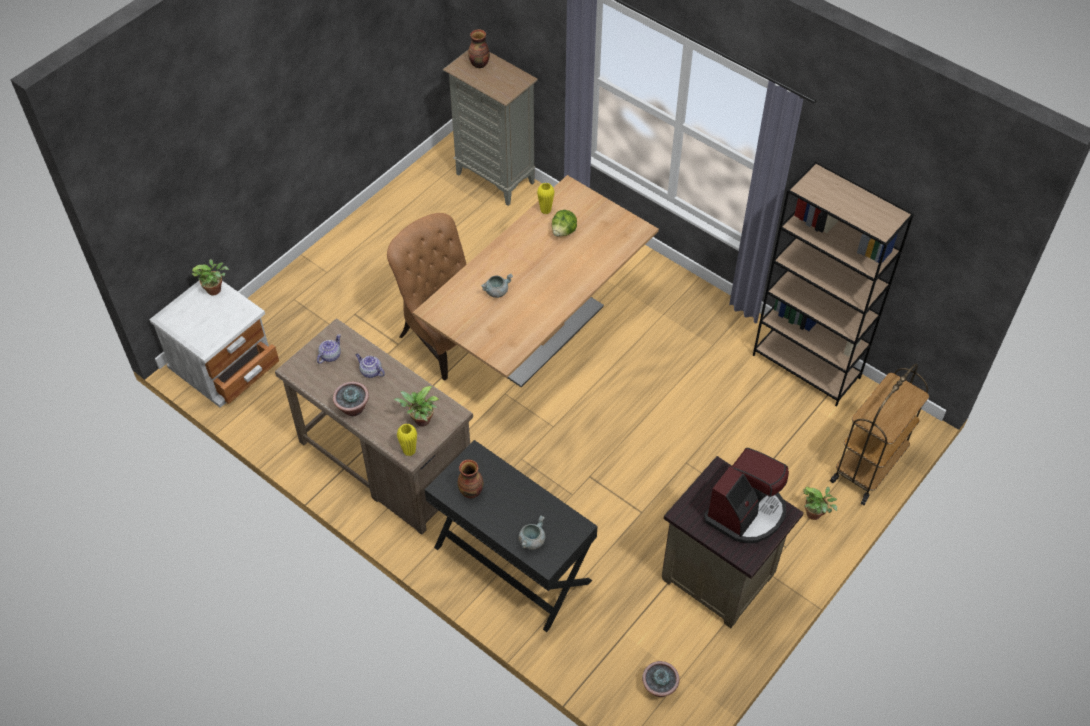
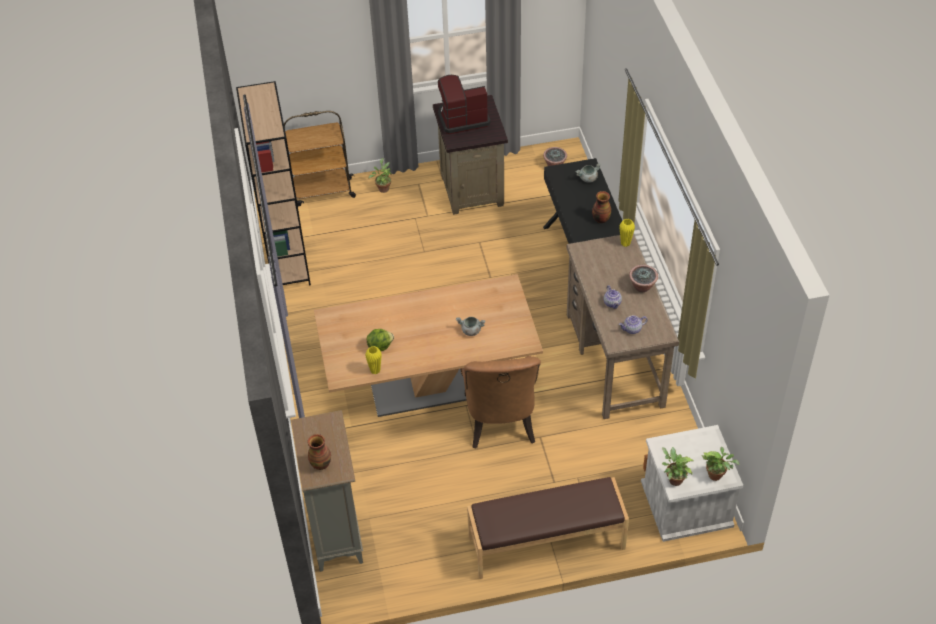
camera: 140 degrees left, 5 degrees down
(323, 265) = (546, 543): none -> brown bench
(420, 421) = (604, 256): potted plant -> potted plant (717, 475)

